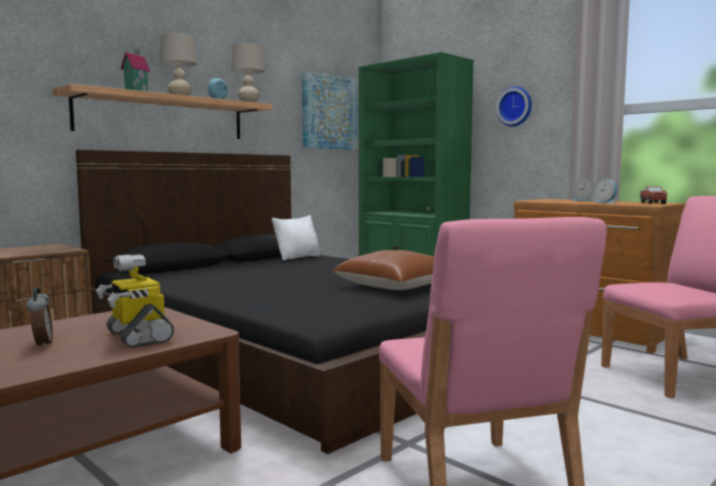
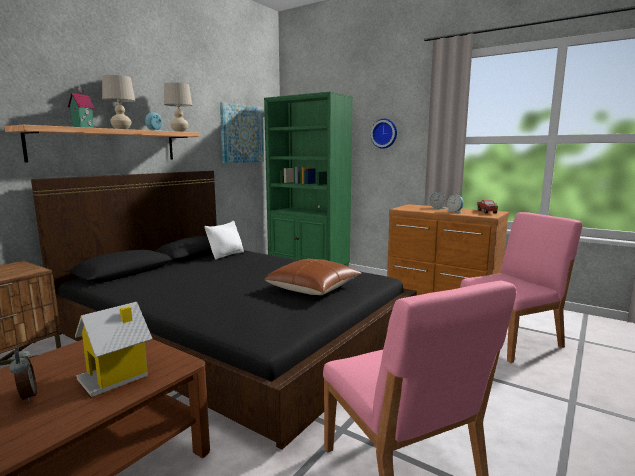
camera: 10 degrees left, 5 degrees up
(137, 336) = (116, 376): toy robot -> toy house

